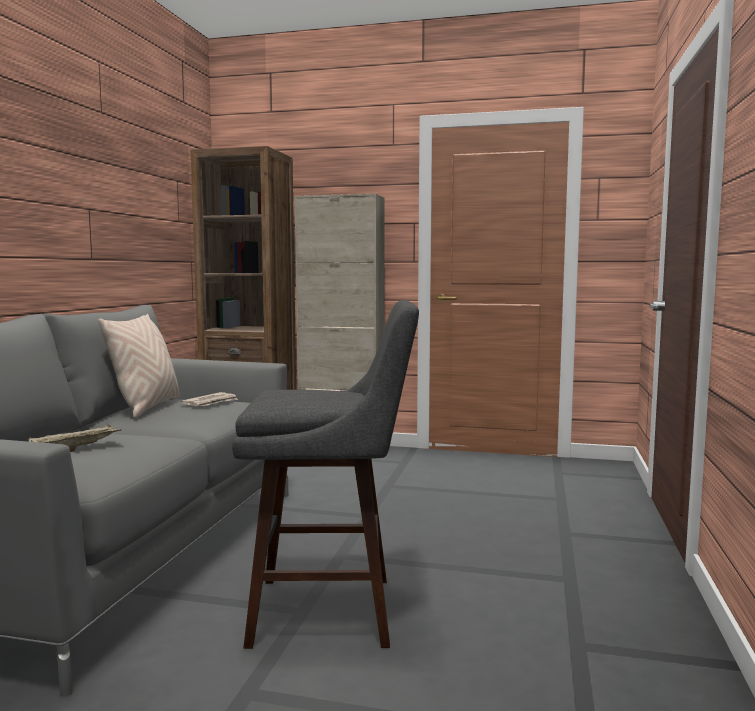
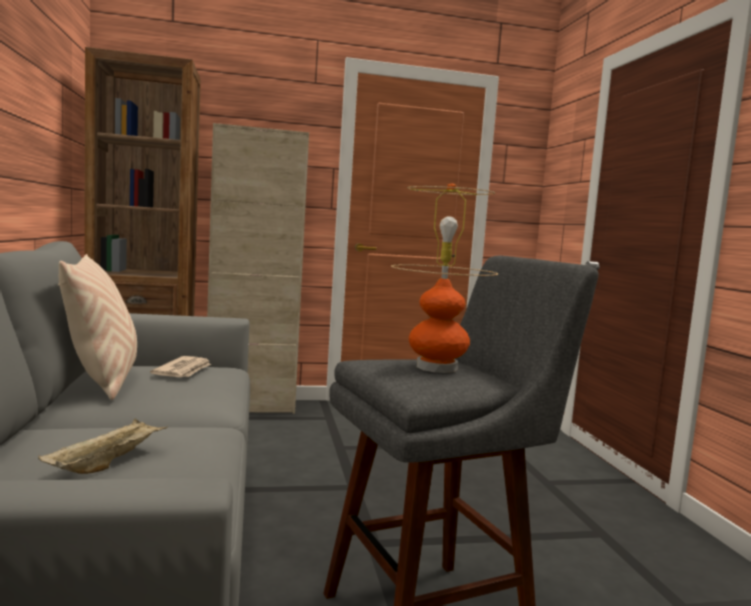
camera: 25 degrees left, 0 degrees up
(316, 394) = (437, 367): none -> table lamp

